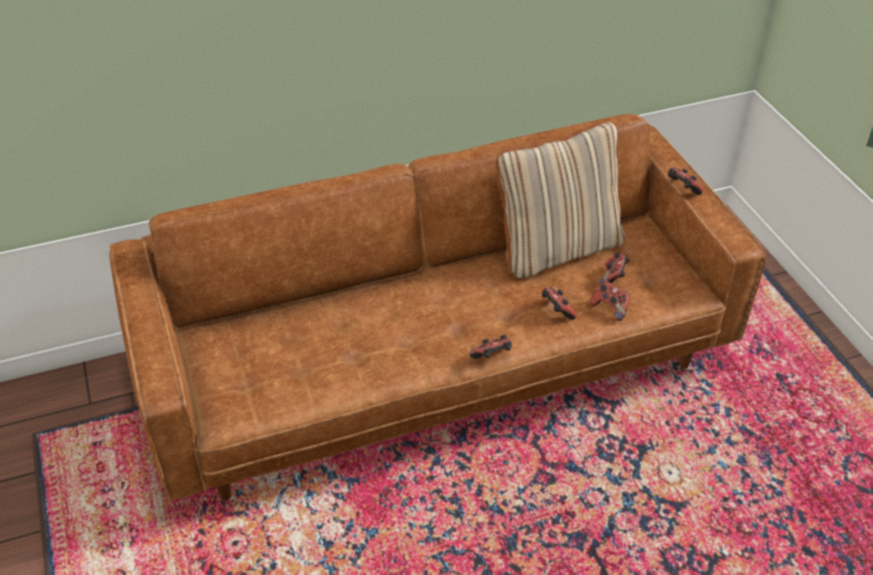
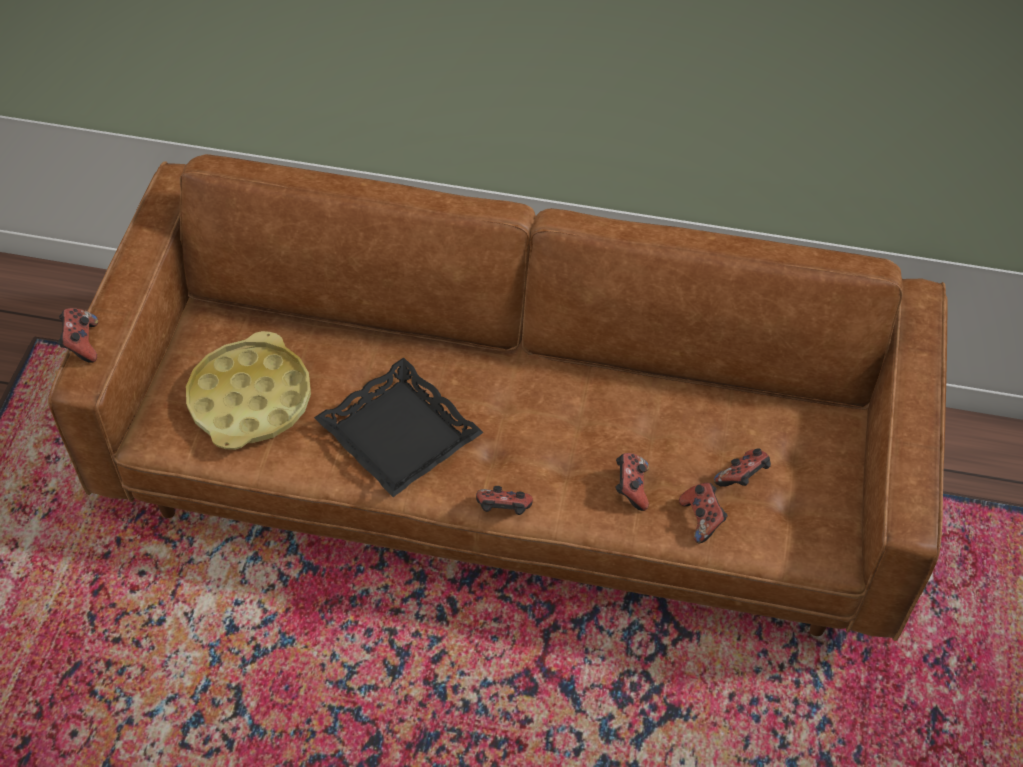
camera: 30 degrees right, 10 degrees up
(271, 369) = (250, 399): none -> yellow tray
(390, 344) = (400, 434): none -> black tray
(557, 248) = (705, 401): beige pillow -> none
(681, 189) = (899, 403): game controller -> game controller (81, 344)

